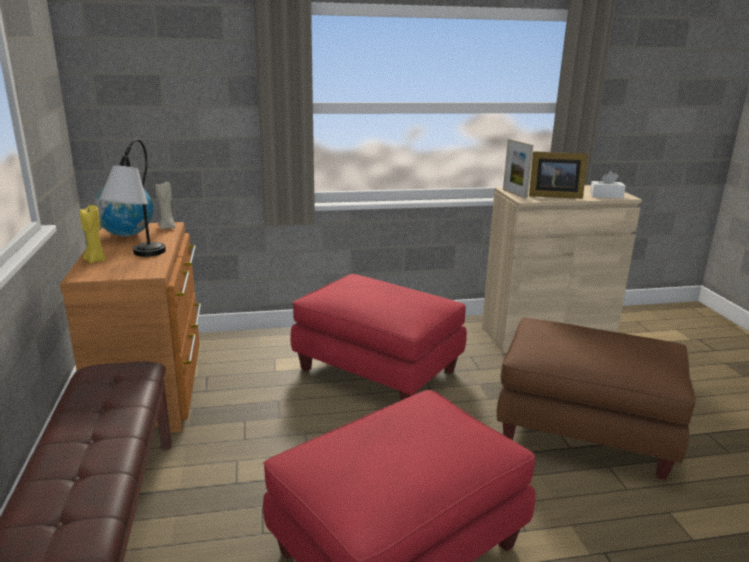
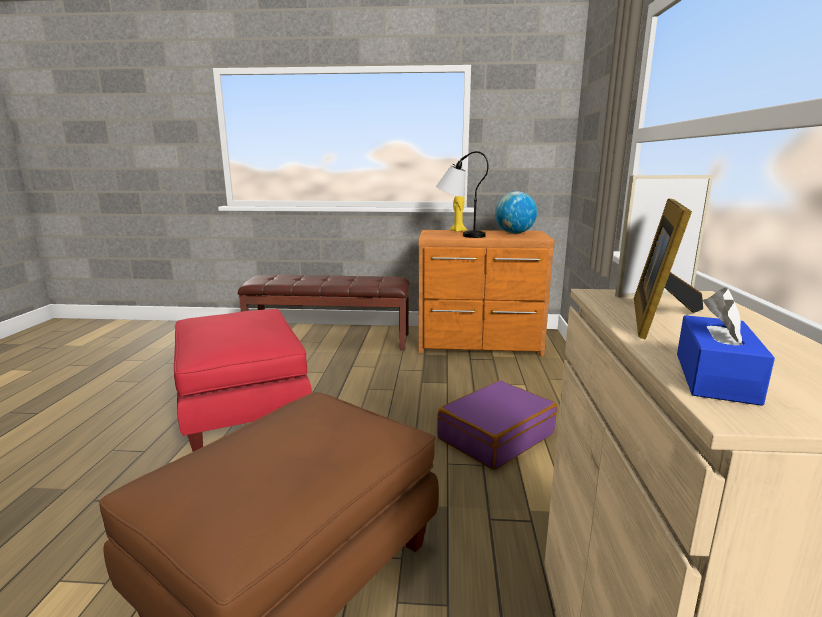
camera: 105 degrees right, 5 degrees down
(167, 227) = (535, 237): beige candle -> none
(379, 370) = (495, 436): red ottoman -> purple suitcase
(606, 196) = (715, 377): white tissue box -> blue tissue box

